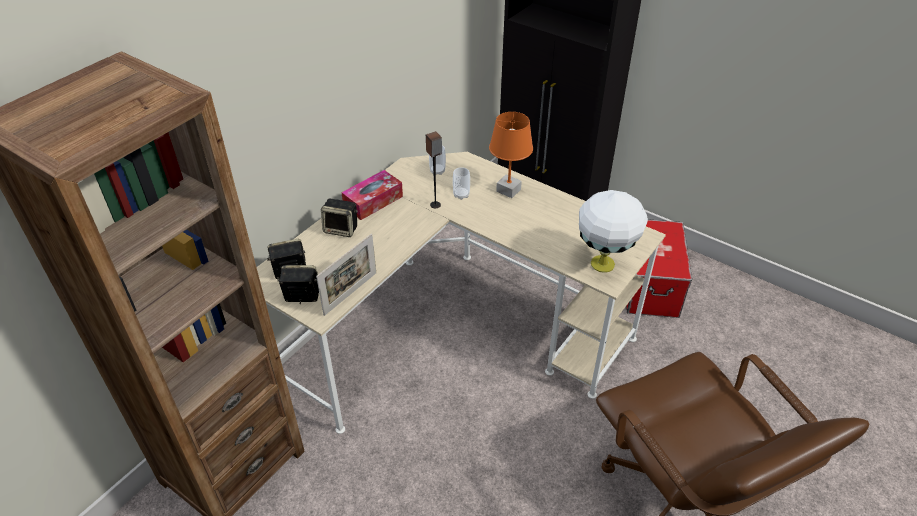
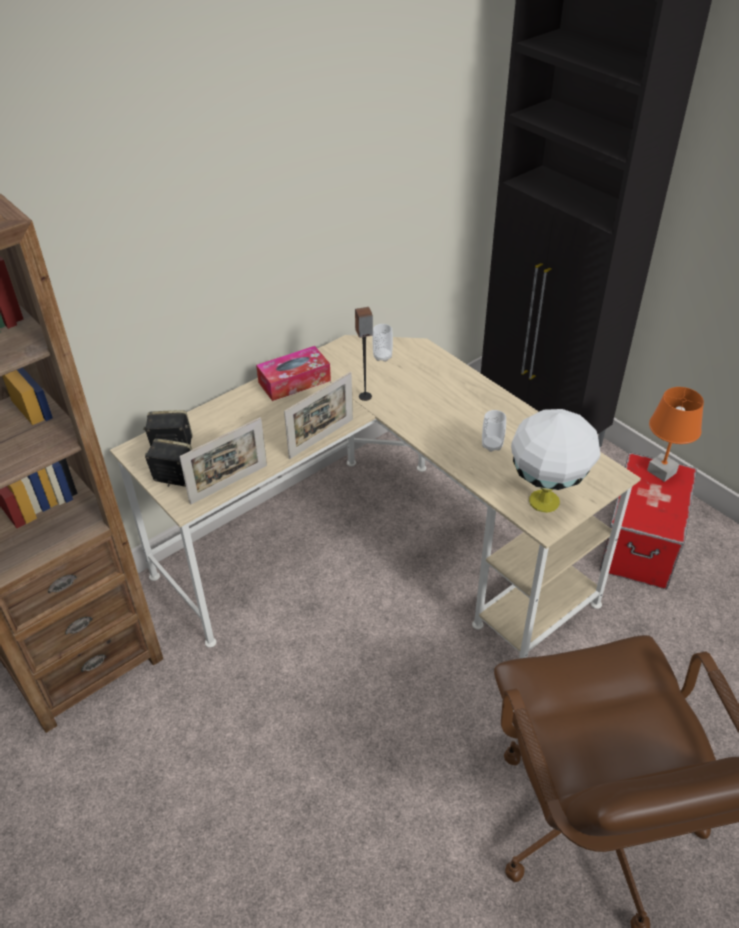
camera: 15 degrees right, 0 degrees up
(342, 229) = (247, 408): speaker -> none
(412, 244) = (321, 438): none -> picture frame
(461, 195) = (400, 389): cup -> cup (492, 445)
(509, 190) = (460, 392): orange table lamp -> orange table lamp (662, 472)

